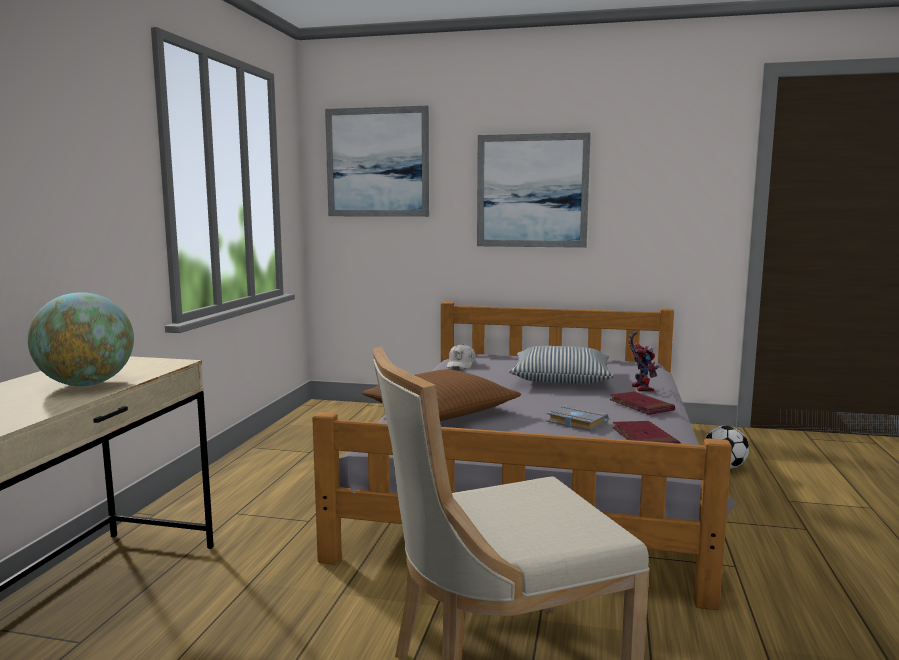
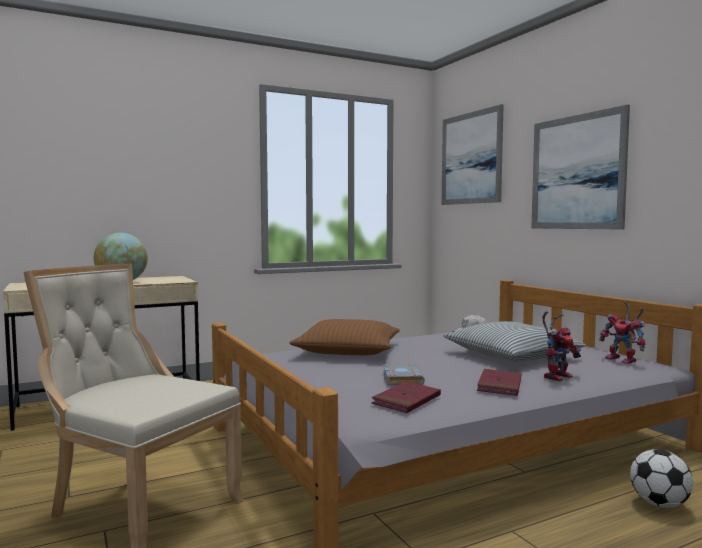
camera: 50 degrees right, 5 degrees down
(624, 364) = (624, 360): none -> toy robot

